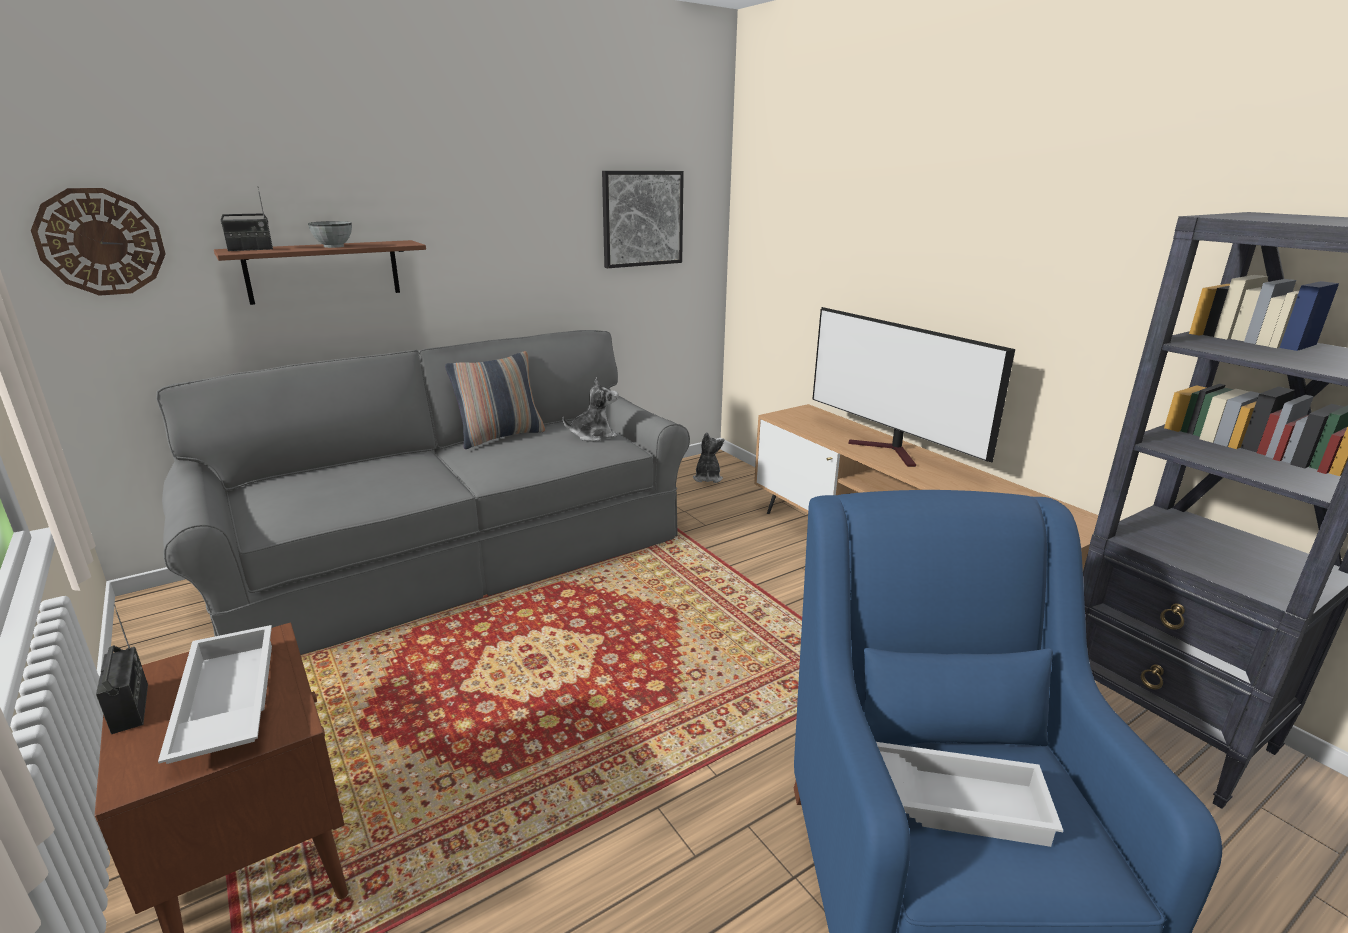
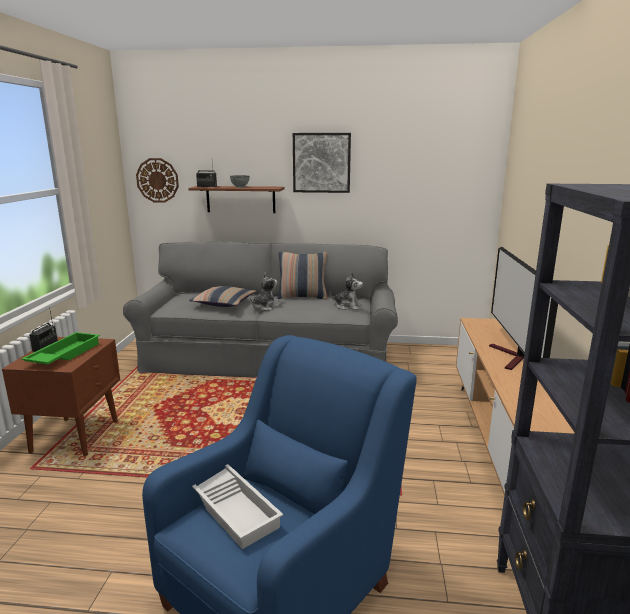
camera: 40 degrees right, 5 degrees down
(224, 704) = (64, 354): white tray -> green tray
(379, 481) = (224, 303): none -> pillow
(642, 218) = (429, 181): picture -> picture (321, 163)
(707, 478) = (450, 360): plush toy -> plush toy (264, 307)

